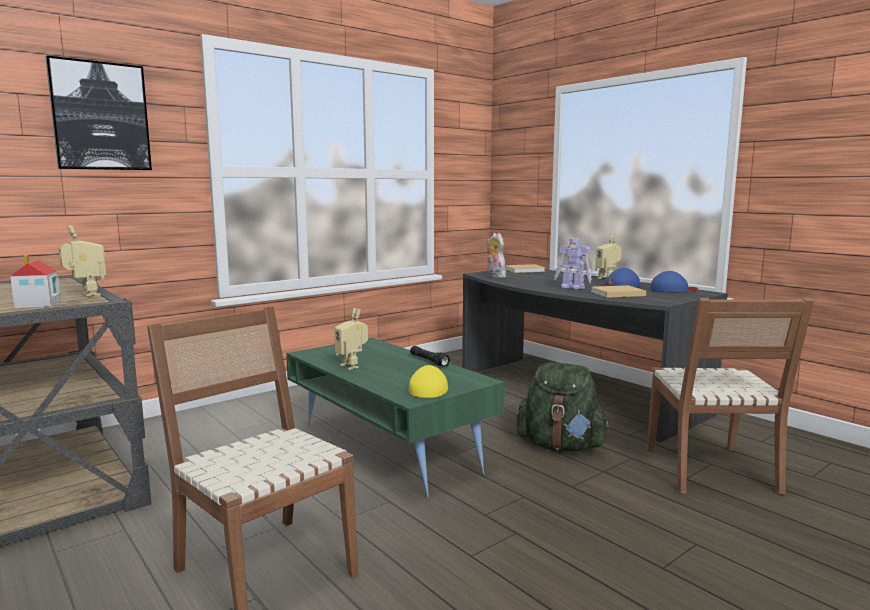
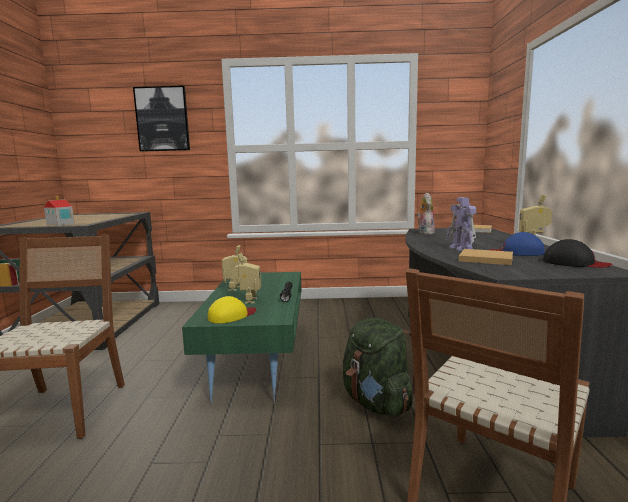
camera: 40 degrees right, 0 degrees up
(86, 294) = (94, 221): toy robot -> toy robot (248, 300)
(673, 290) = (574, 263): blue cap -> black cap

